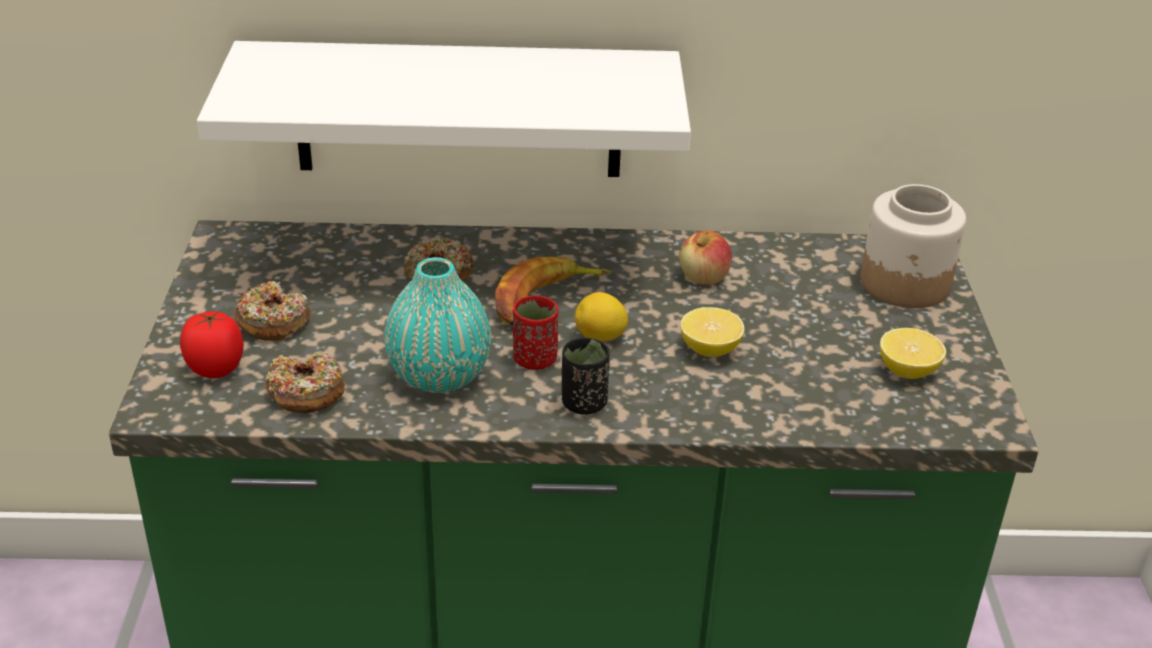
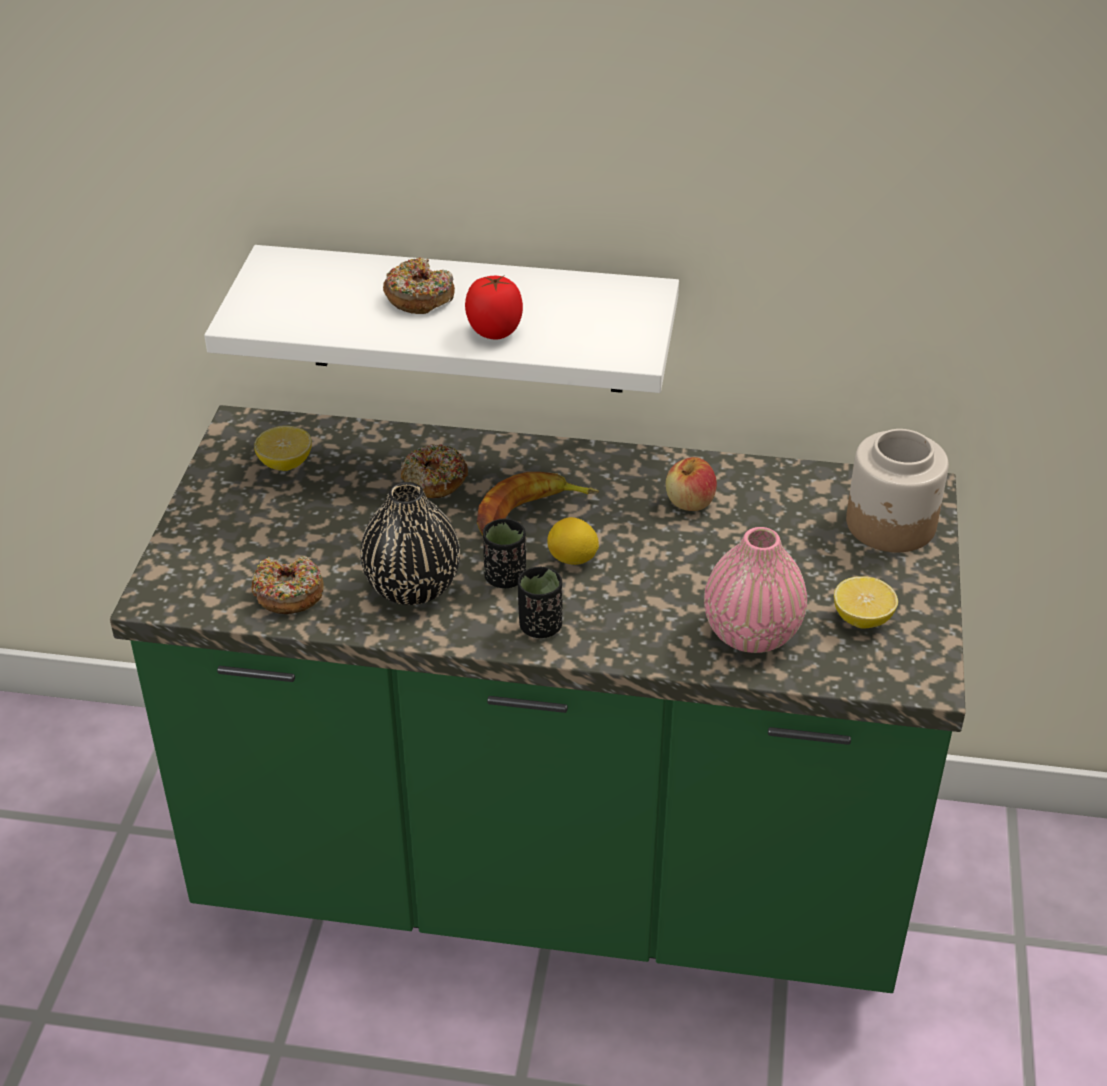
camera: 10 degrees right, 5 degrees up
(215, 369) = (211, 563): tomato -> tomato (494, 332)
(273, 322) = (271, 519): donut -> donut (419, 297)
(439, 375) = (412, 587): turquoise vase -> black vase
(535, 359) = (505, 578): red cup -> black cup
(710, 350) = (674, 581): lemon -> lemon (285, 464)
(803, 393) = (752, 633): none -> pink vase

